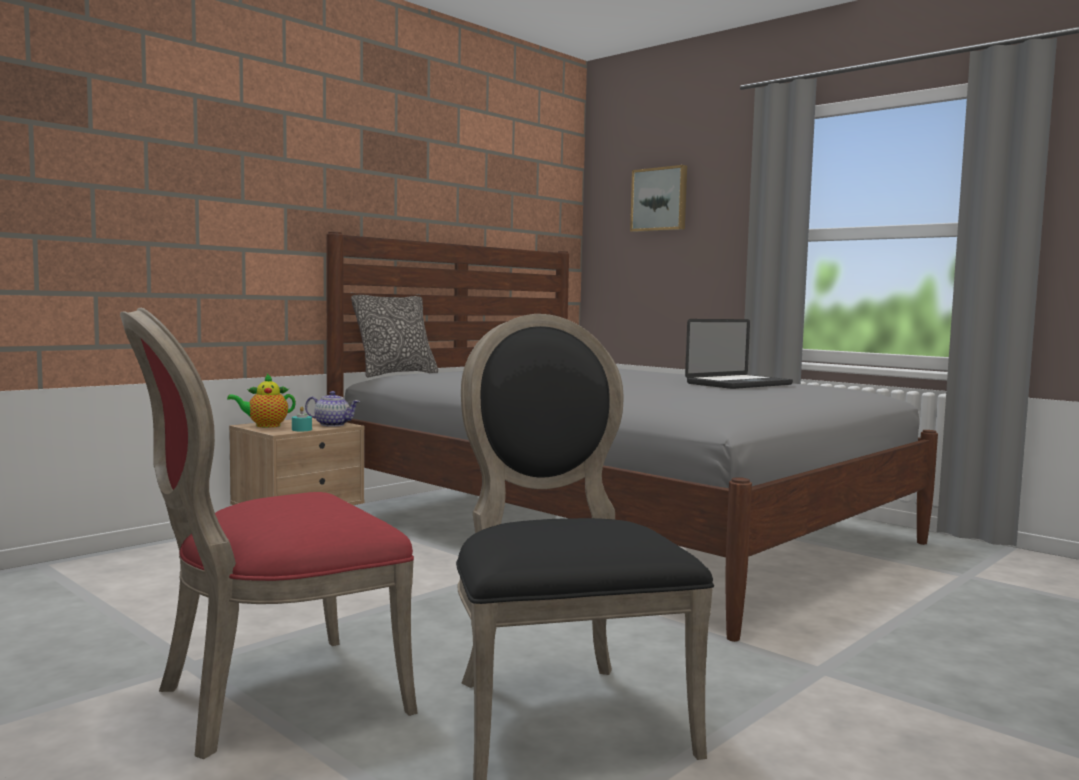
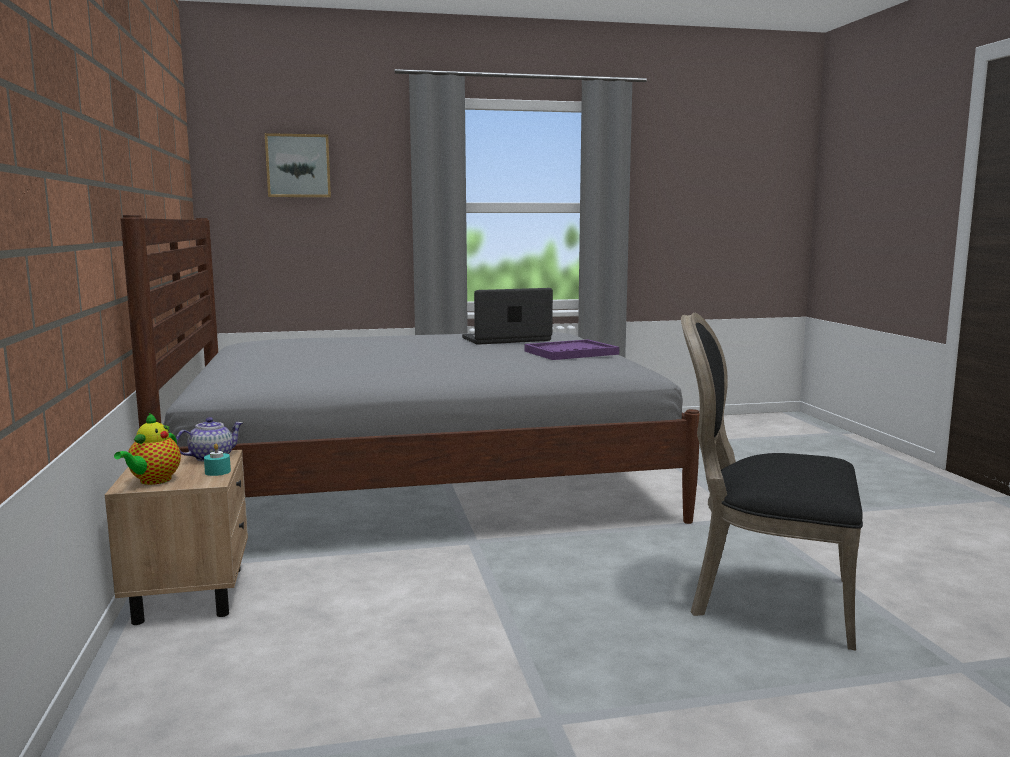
camera: 55 degrees left, 5 degrees up
(271, 699) = (666, 694): red chair -> none
(395, 374) = (185, 383): pillow -> none
(720, 396) = (571, 353): none -> purple tray
(739, 384) = (506, 339): laptop -> laptop turned 105 degrees counterclockwise

